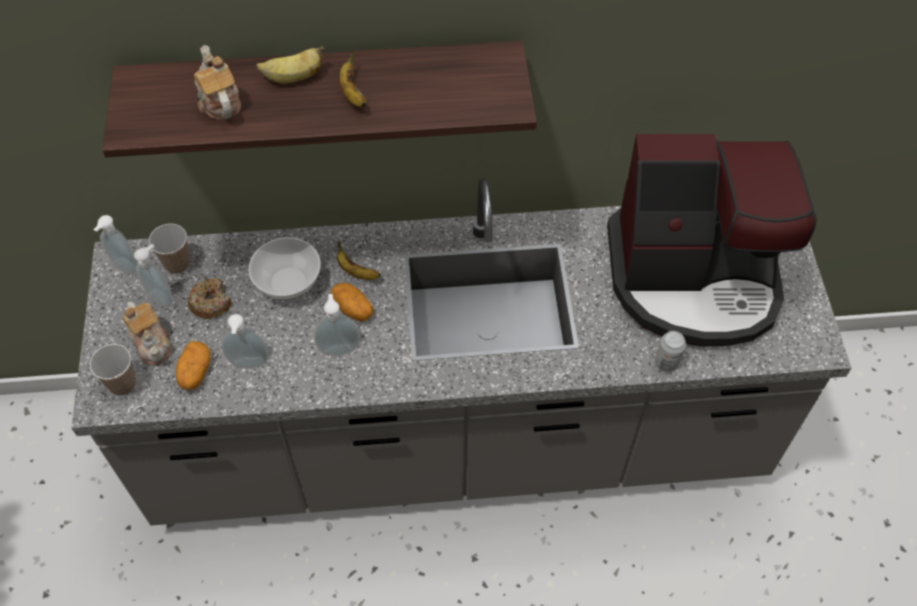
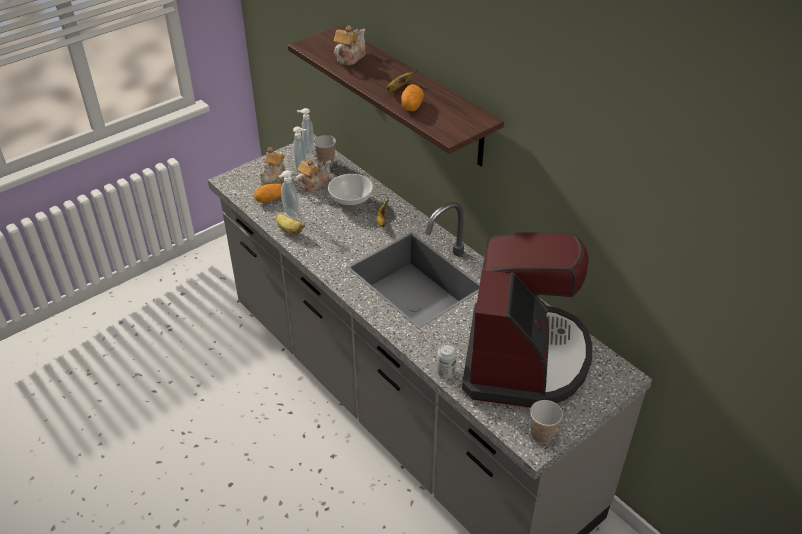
camera: 55 degrees right, 15 degrees down
(123, 384) = (243, 181): cup -> cup (542, 435)
(210, 302) = (314, 184): donut -> teapot
(293, 78) = (388, 69): banana -> banana (289, 230)
(339, 348) = (328, 237): soap dispenser -> none
(353, 309) = (357, 230): potato -> potato (411, 106)
(694, 279) = (523, 358): coffee machine -> coffee machine turned 135 degrees counterclockwise

